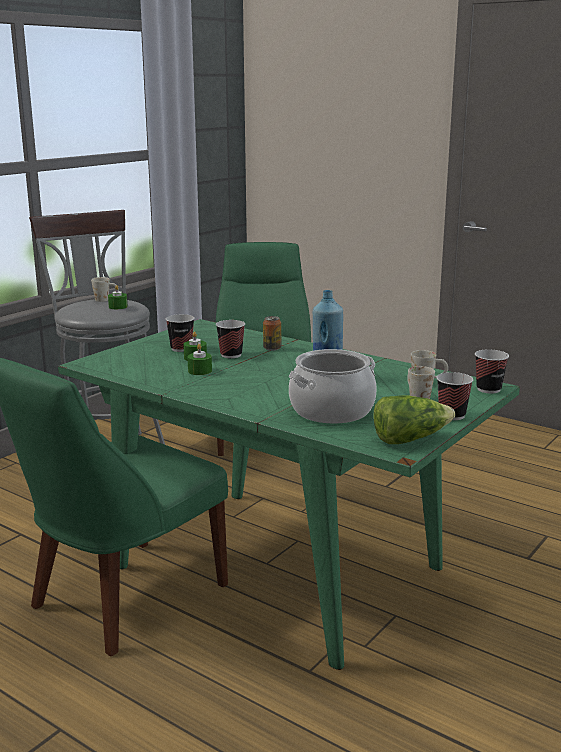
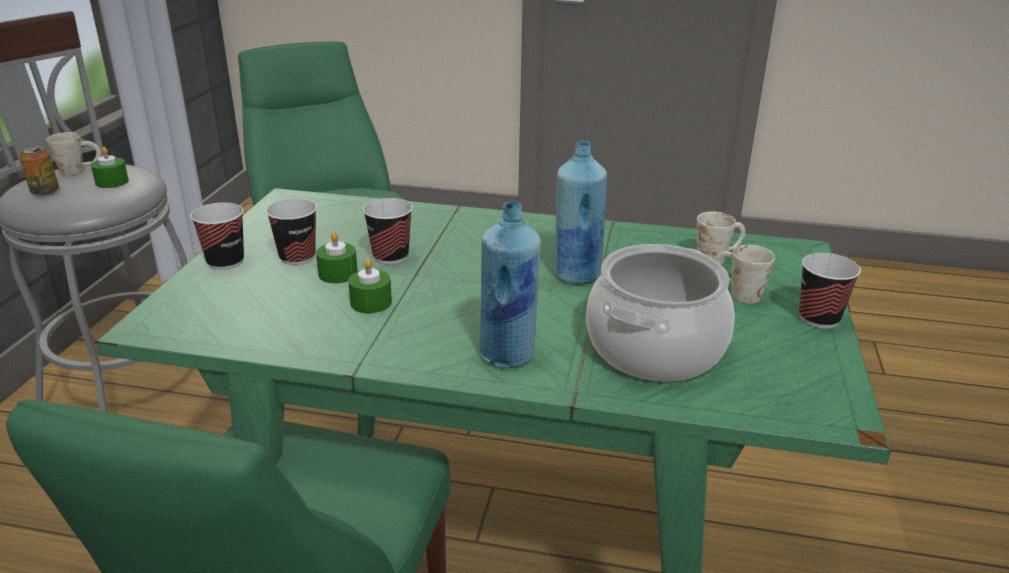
camera: 25 degrees left, 10 degrees up
(247, 400) = (508, 355): none -> blue bottle
(272, 348) = (441, 231): can -> can (45, 192)
(410, 439) = (823, 385): lettuce -> none
(488, 389) = (803, 256): cup -> cup (225, 262)

